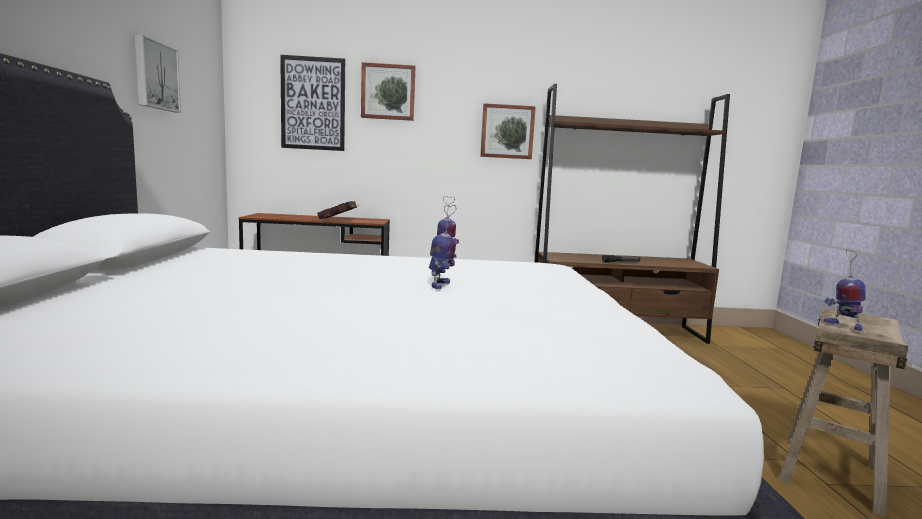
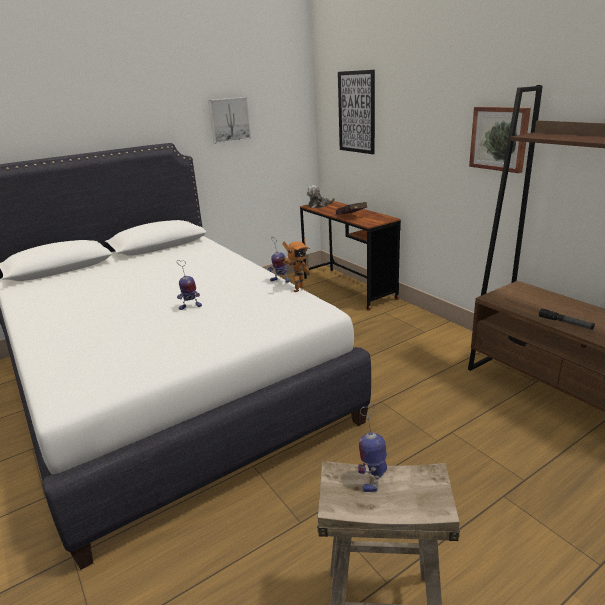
camera: 60 degrees right, 15 degrees up
(264, 216) = (319, 205): none -> plush toy
(388, 92) = (402, 98): picture -> none
(481, 259) = (296, 289): none -> toy robot

